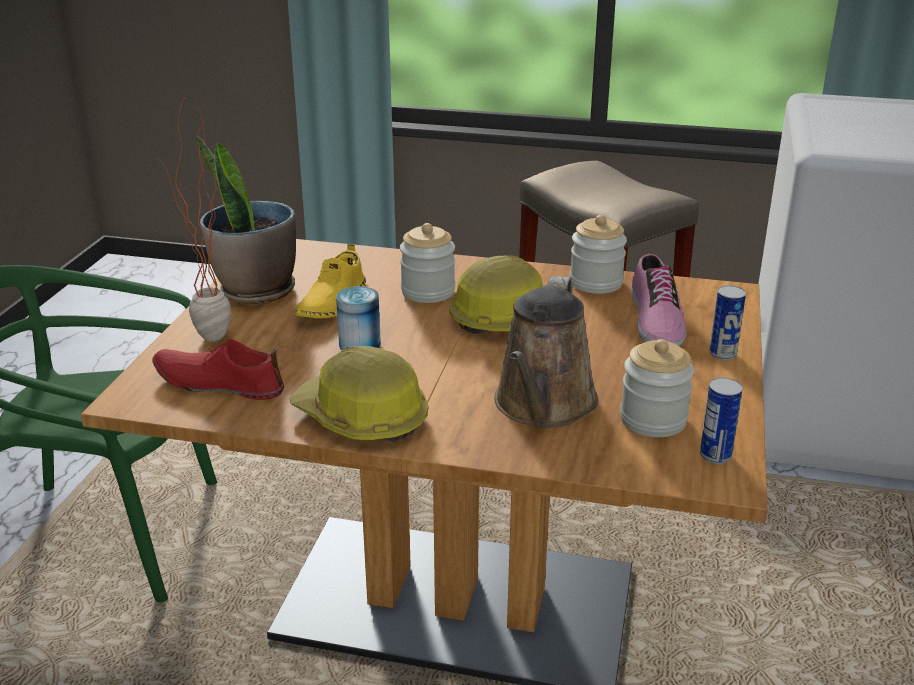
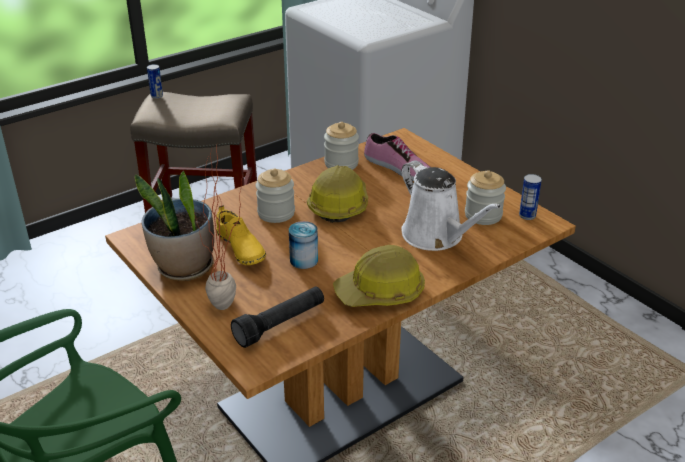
camera: 50 degrees left, 5 degrees up
(218, 383) = (280, 325): red shoe -> black flashlight
(543, 406) = (436, 236): brown watering can -> white watering can
(722, 354) = (452, 170): can -> can (157, 96)

